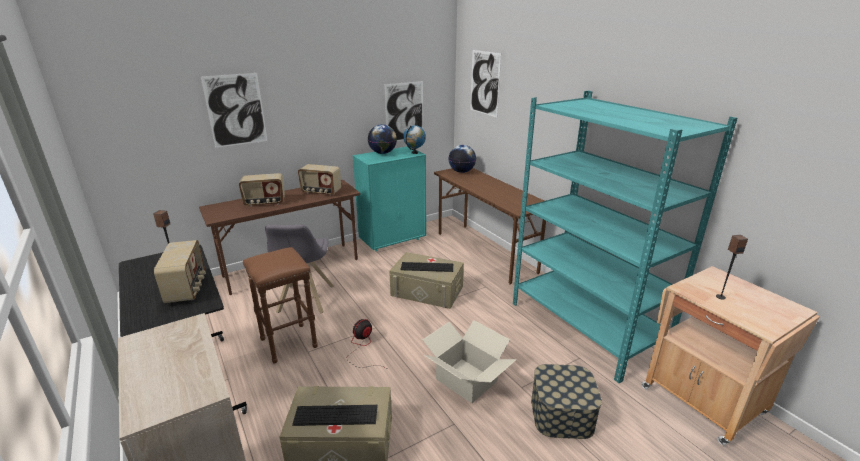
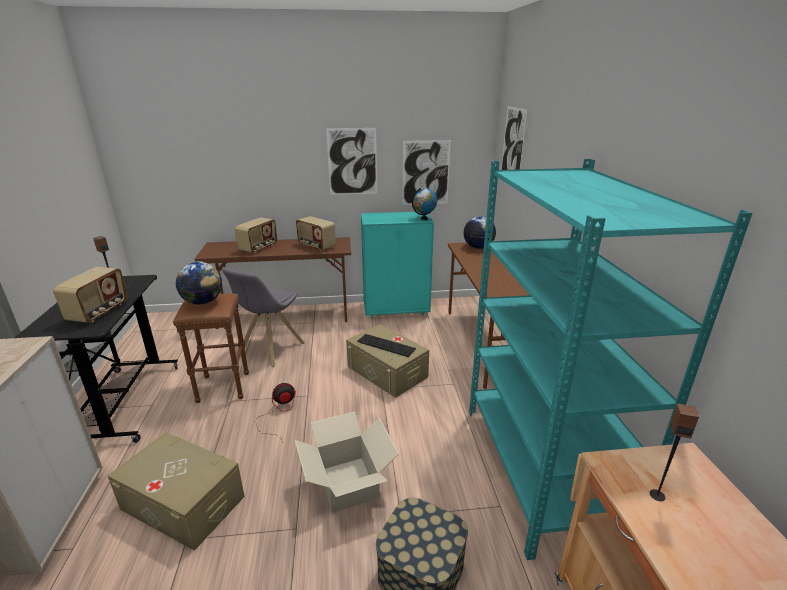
camera: 25 degrees right, 0 degrees up
(236, 110) = (244, 155): picture -> picture (352, 162)
(264, 203) = (259, 248): radio -> radio turned 75 degrees counterclockwise
(336, 415) = (166, 473): keyboard -> none
(383, 153) = (392, 215): globe -> globe (203, 302)

